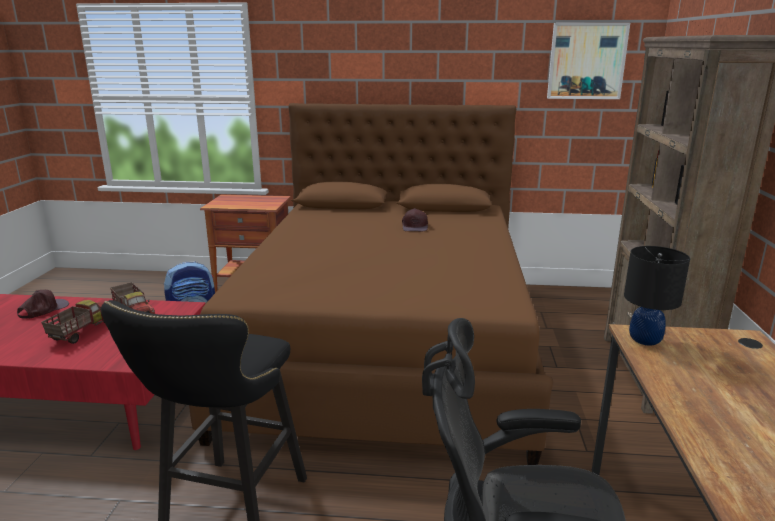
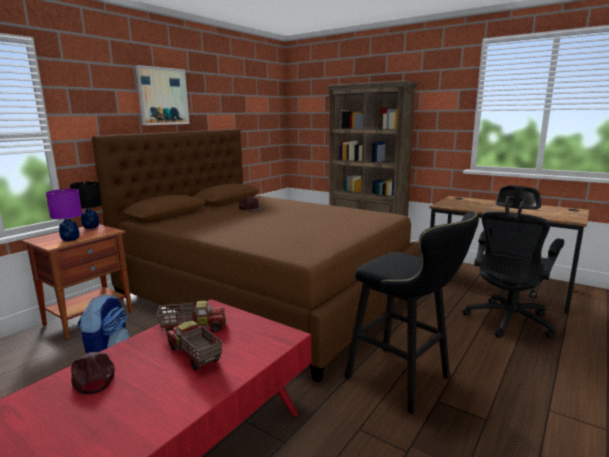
camera: 60 degrees left, 5 degrees down
(232, 204) = (71, 239): none -> purple table lamp
(586, 61) = (261, 101): picture -> picture (163, 96)
(646, 341) = (449, 206): black table lamp -> black table lamp (92, 227)

